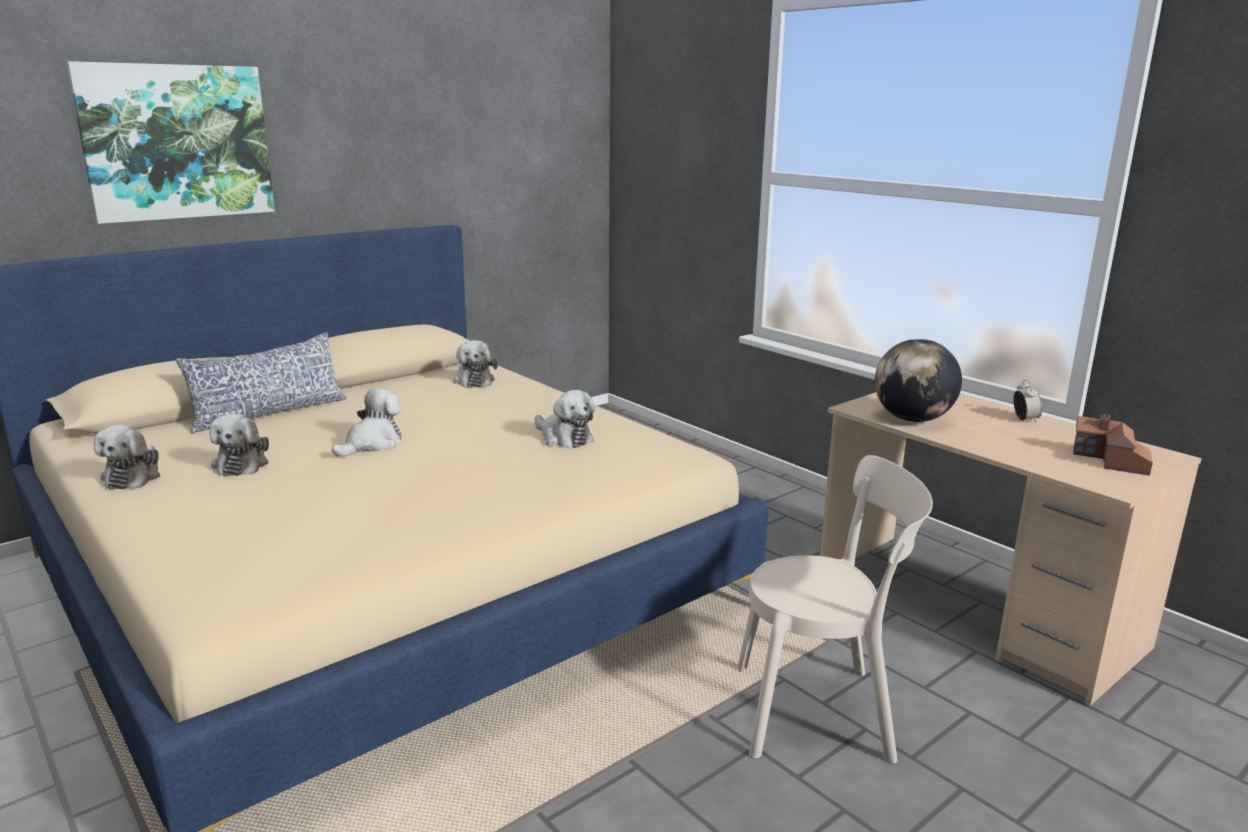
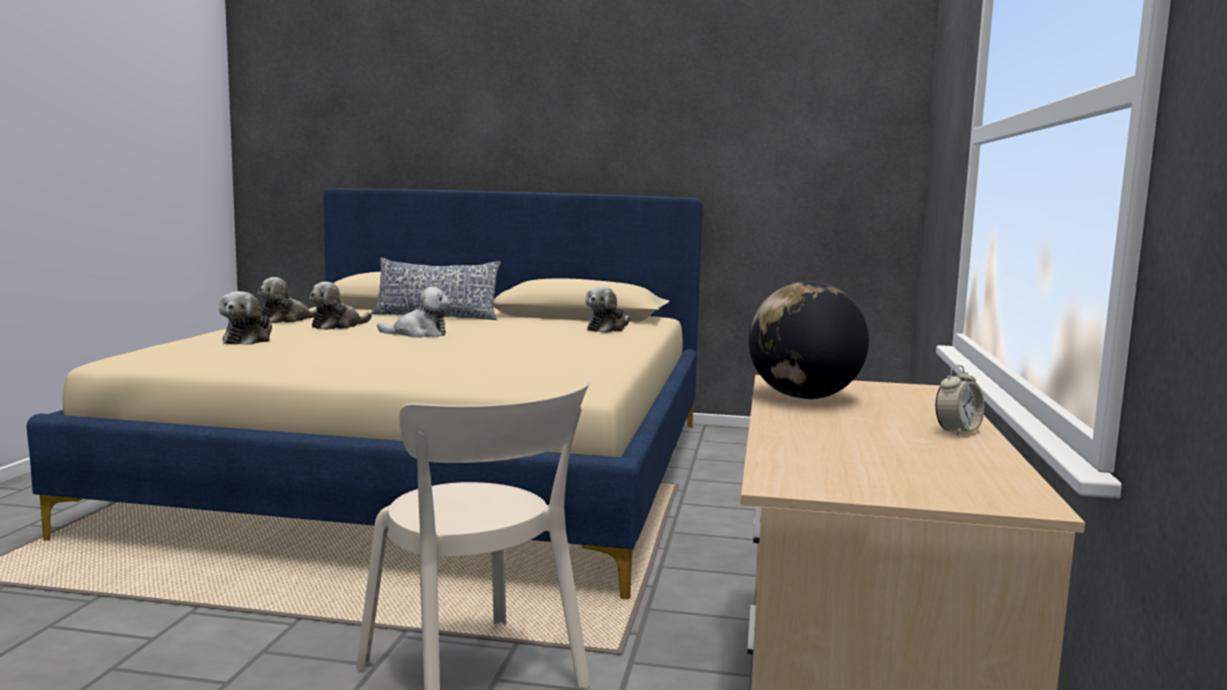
camera: 50 degrees right, 10 degrees down
(177, 142) = (476, 113): picture -> none
(564, 438) = (534, 359): plush toy -> plush toy (249, 341)
(1110, 460) = (900, 475): toy house -> none

